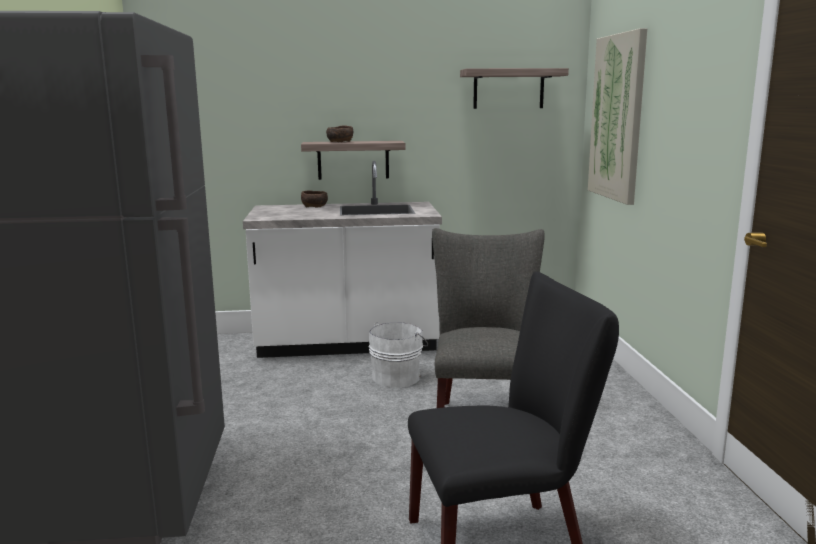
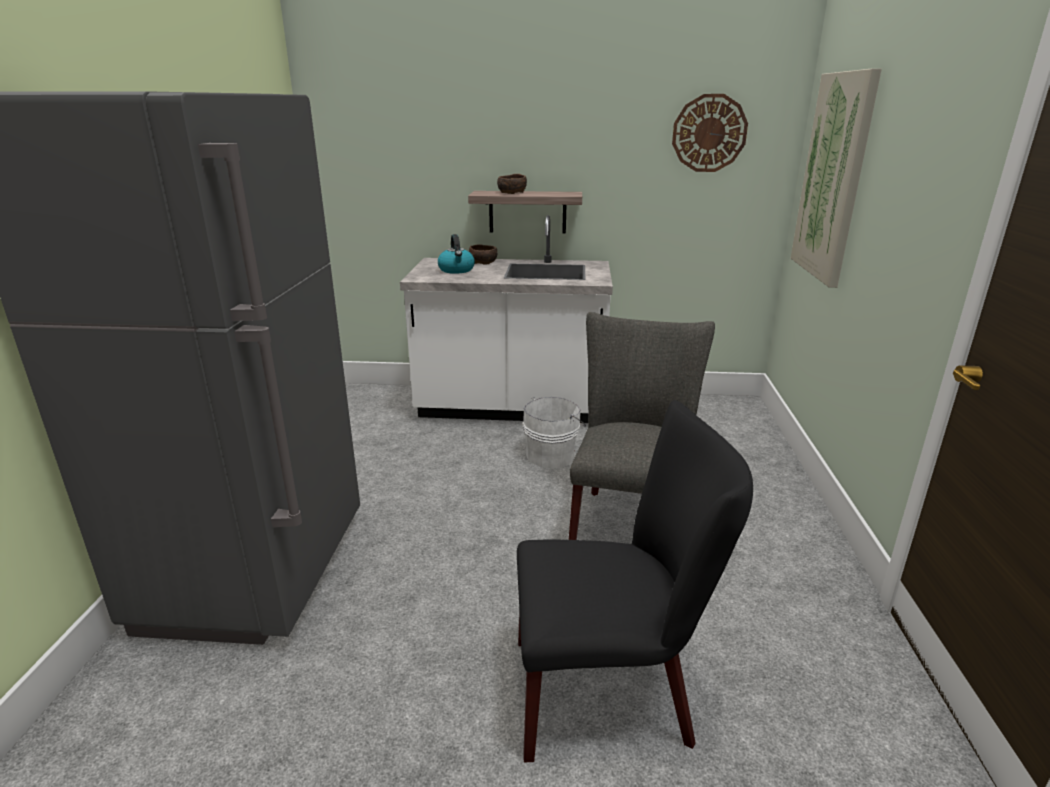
camera: 10 degrees right, 10 degrees up
(292, 212) = (456, 270): none -> kettle
(508, 89) = (709, 133): shelf -> wall clock

